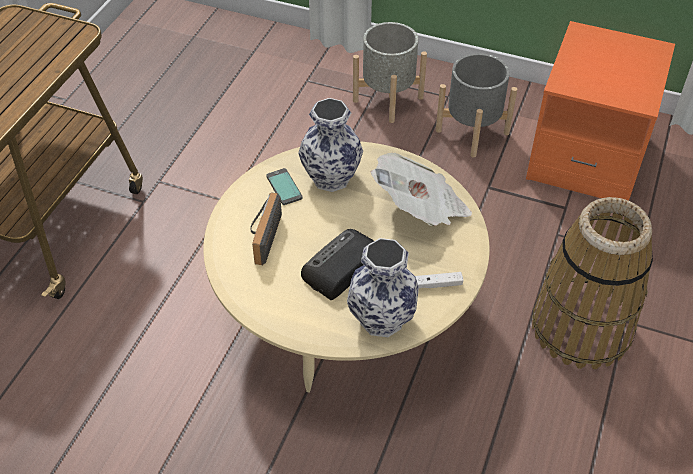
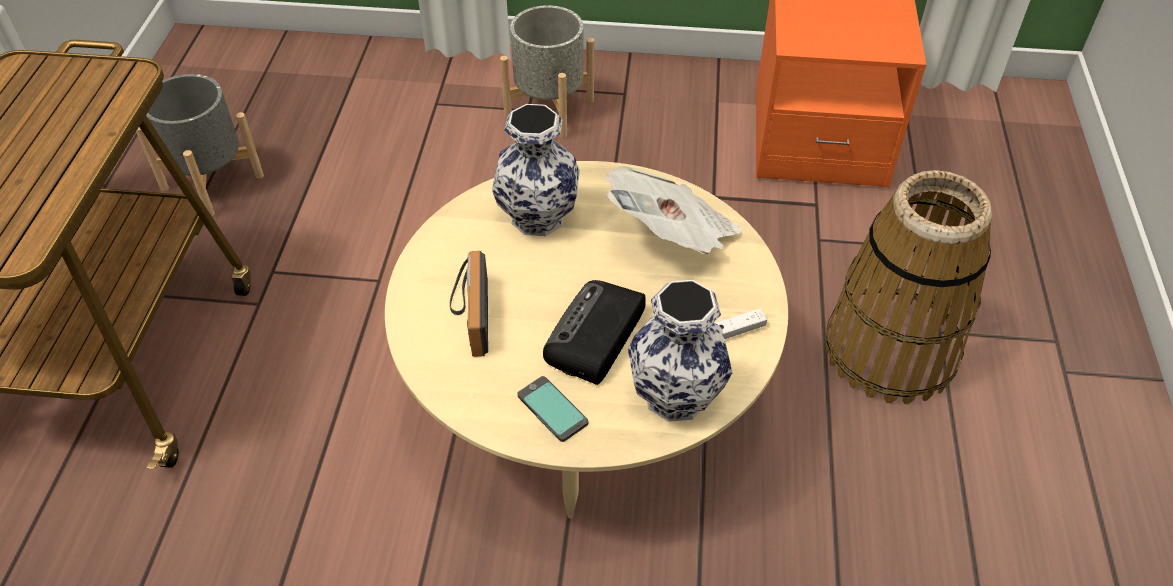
camera: 15 degrees left, 0 degrees up
(284, 187) = (477, 242): phone -> phone (552, 410)
(472, 131) = (669, 131): grey planter -> grey planter (212, 182)

